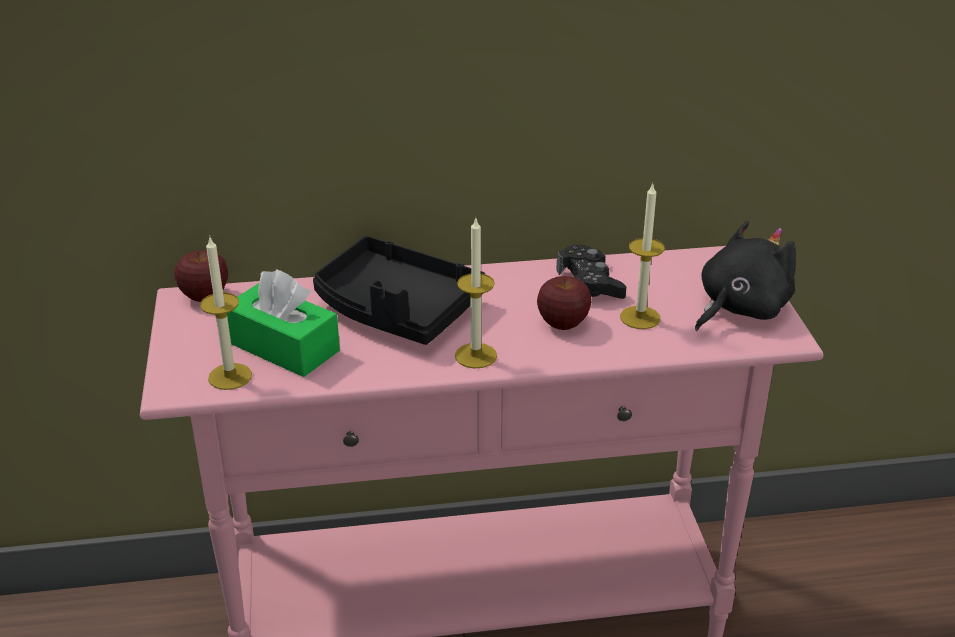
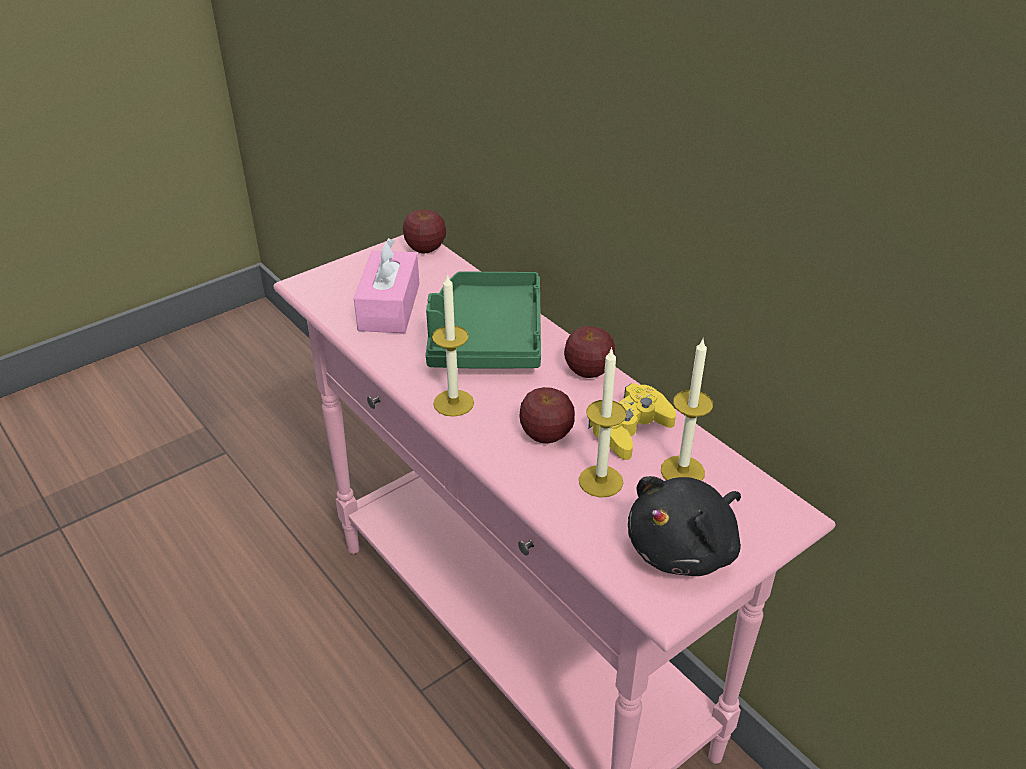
camera: 60 degrees right, 5 degrees up
(230, 376) = (335, 300): candle -> candle (682, 471)
(283, 347) = (389, 307): green tissue box -> pink tissue box
(396, 309) = (486, 337): black tray -> green tray
(499, 275) = (588, 371): none -> apple
(590, 283) = (630, 429): black game controller -> yellow game controller
(739, 308) = (685, 549): black plush toy -> black plush toy turned 120 degrees clockwise

